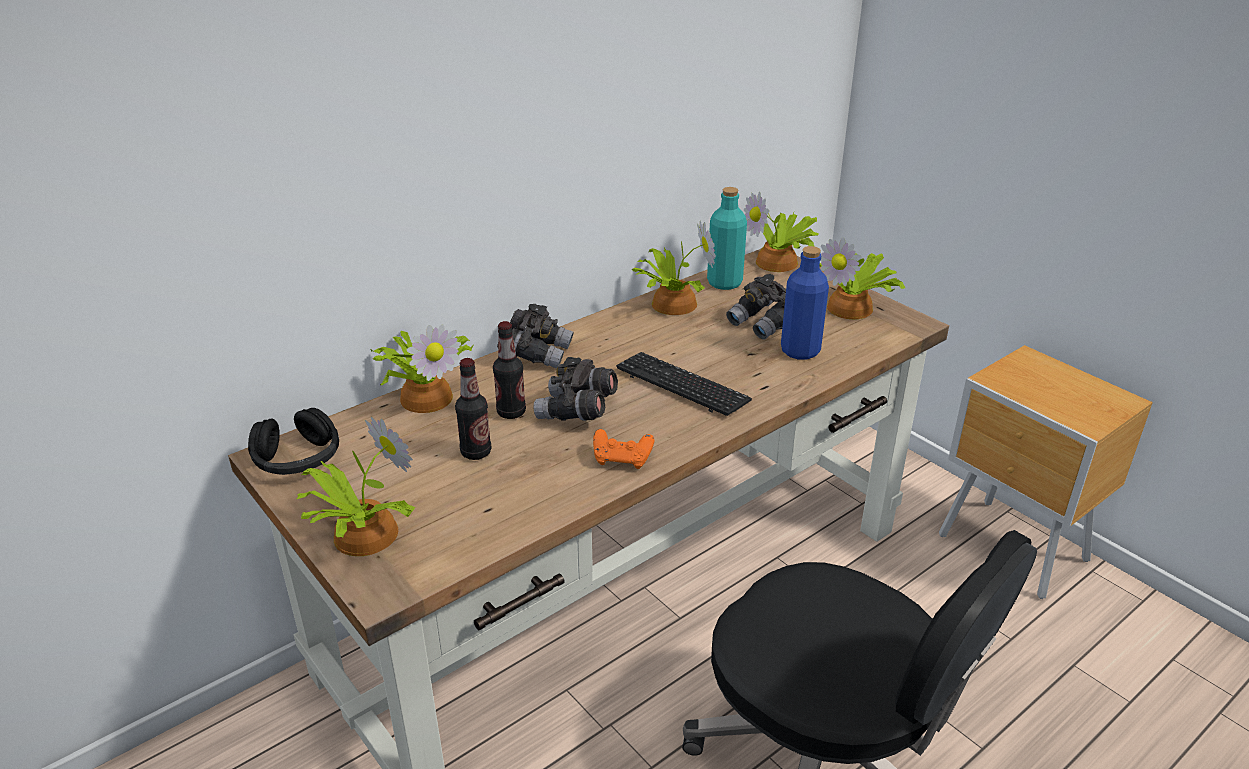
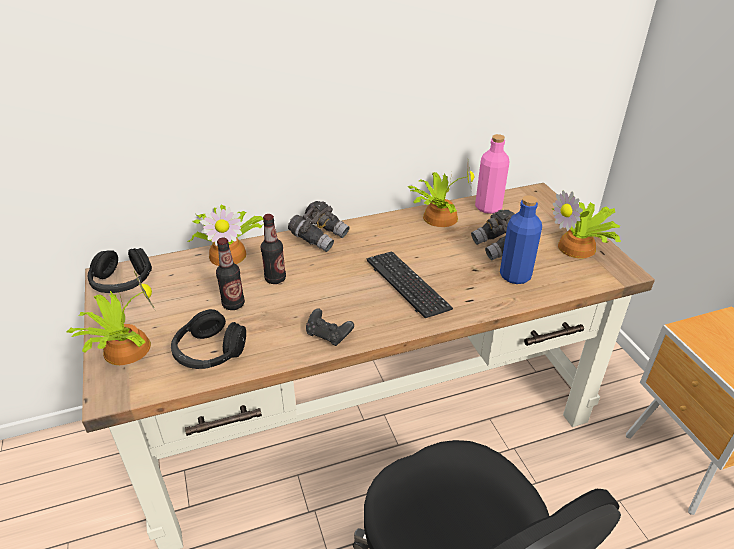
camera: 20 degrees right, 5 degrees up
(482, 512) = (209, 352): none -> black headphones
(577, 411) = (320, 288): grey binoculars -> none
(622, 459) = (328, 335): orange game controller -> black game controller
(724, 283) = (488, 207): turquoise bottle -> pink bottle
(779, 263) = (541, 199): potted plant -> none

